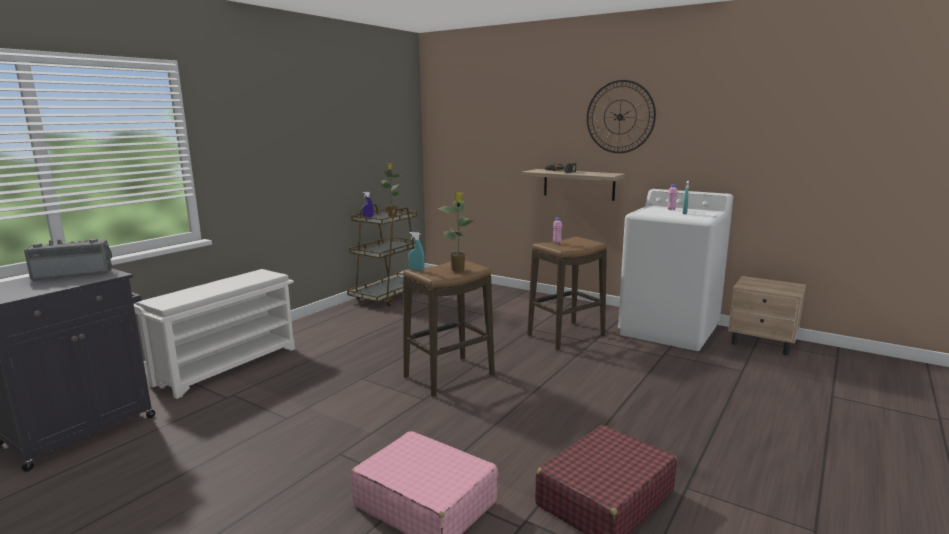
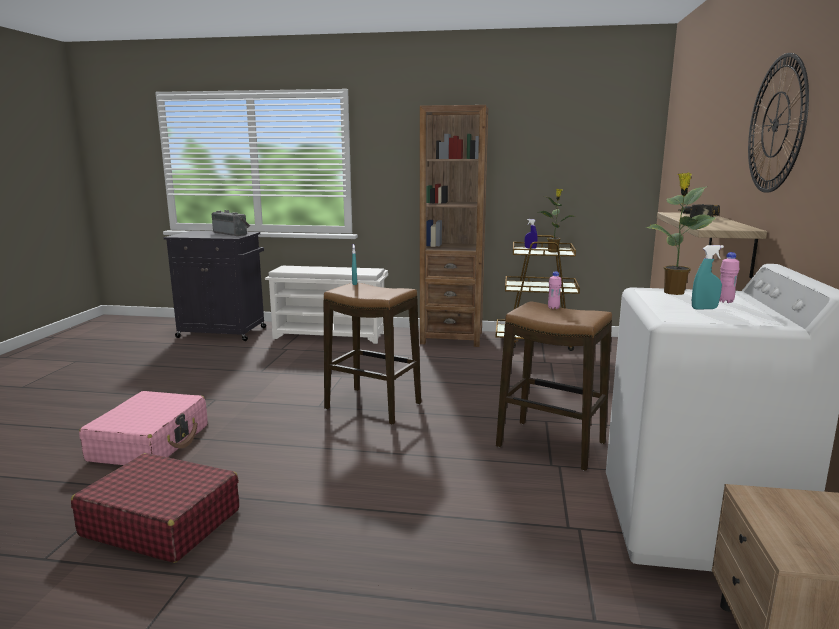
camera: 65 degrees right, 0 degrees up
(331, 319) = (451, 338): none -> brown bookcase
(458, 270) = (371, 293): potted plant -> potted plant (673, 293)

